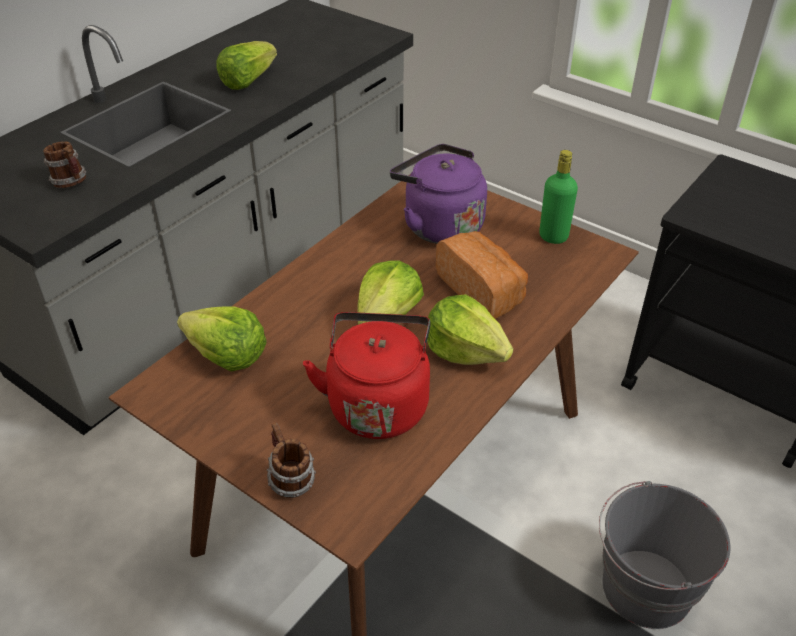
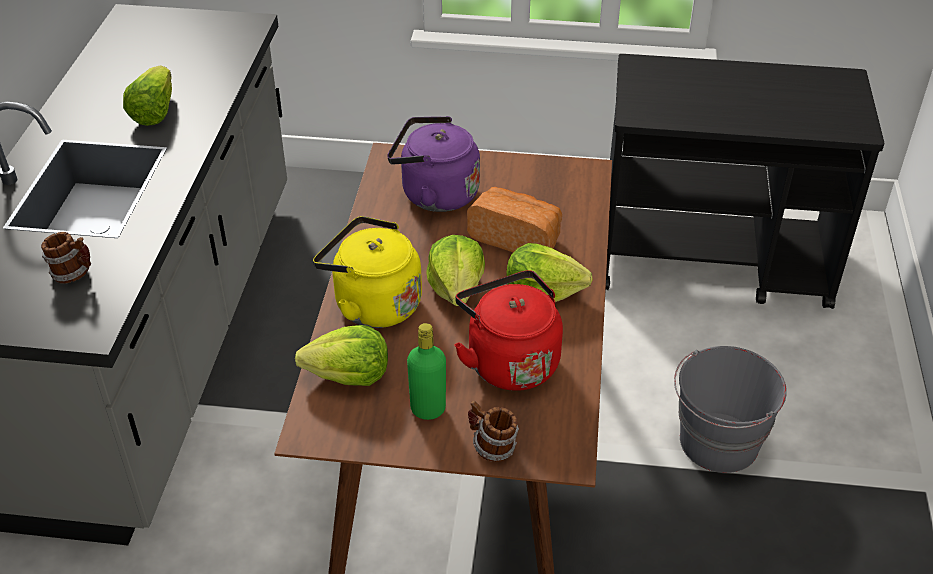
camera: 30 degrees left, 0 degrees up
(302, 301) = (372, 304): none -> yellow kettle
(553, 236) = (537, 171): green bottle -> green bottle (428, 409)

